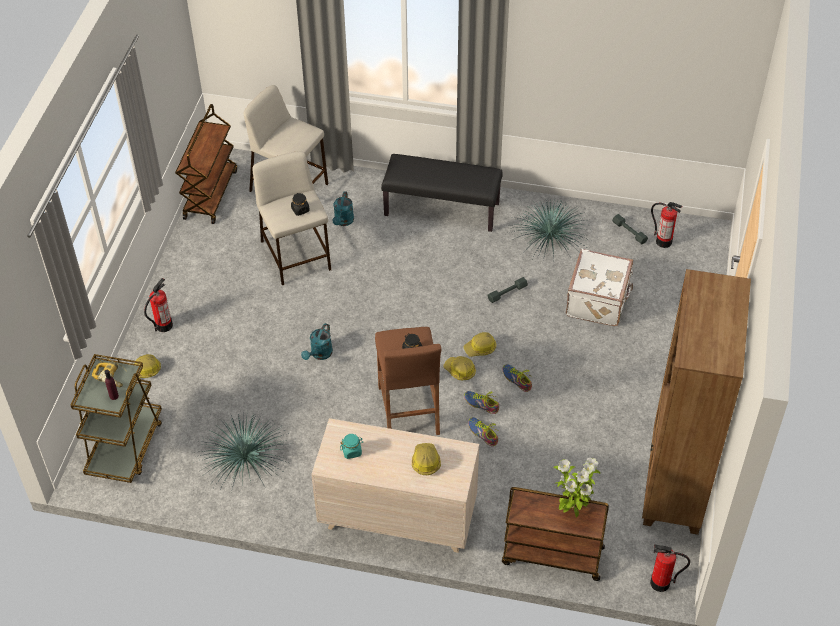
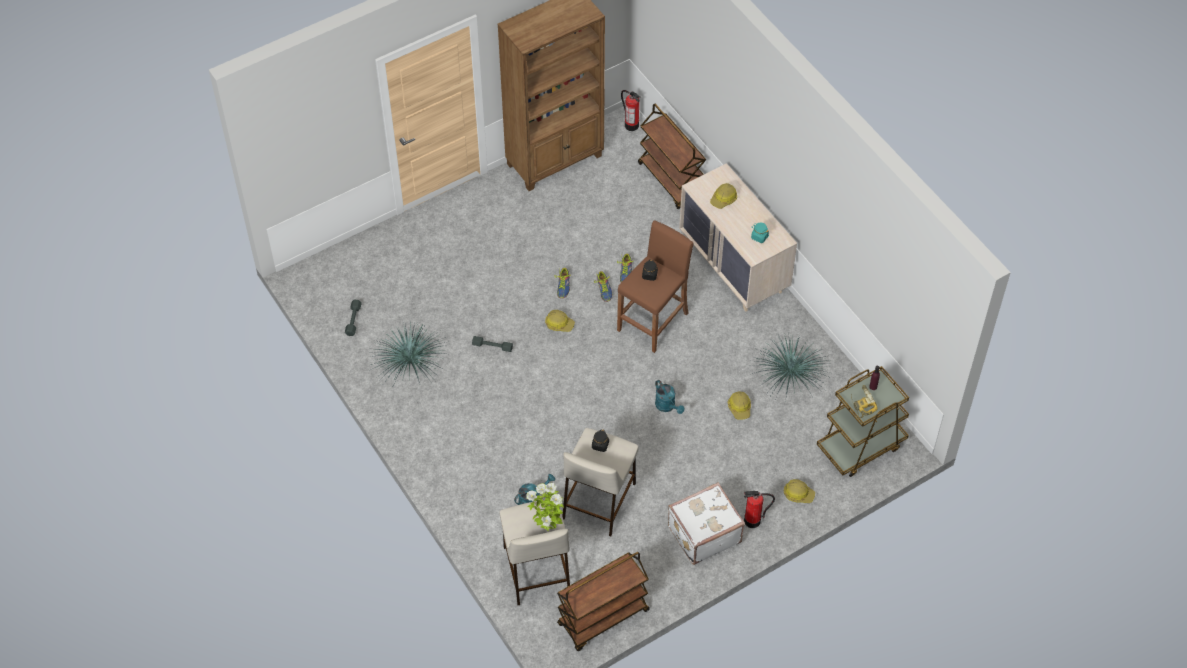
camera: 135 degrees left, 5 degrees up
(319, 354) = (667, 406): turquoise watering can -> turquoise watering can turned 75 degrees clockwise
(442, 209) = (450, 448): black bench -> none
(460, 371) = (591, 320): hard hat -> hard hat (740, 407)
(572, 510) = (662, 137): potted plant -> potted plant (548, 527)
(598, 301) = (444, 291): white suitcase -> white suitcase (703, 533)
(663, 241) = (343, 294): fire extinguisher -> none

